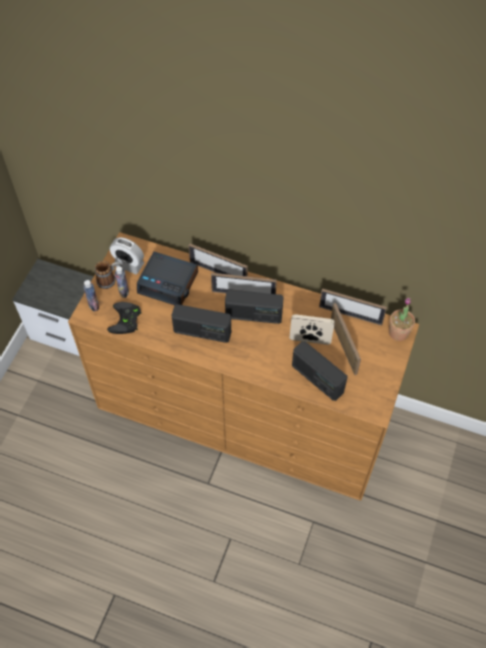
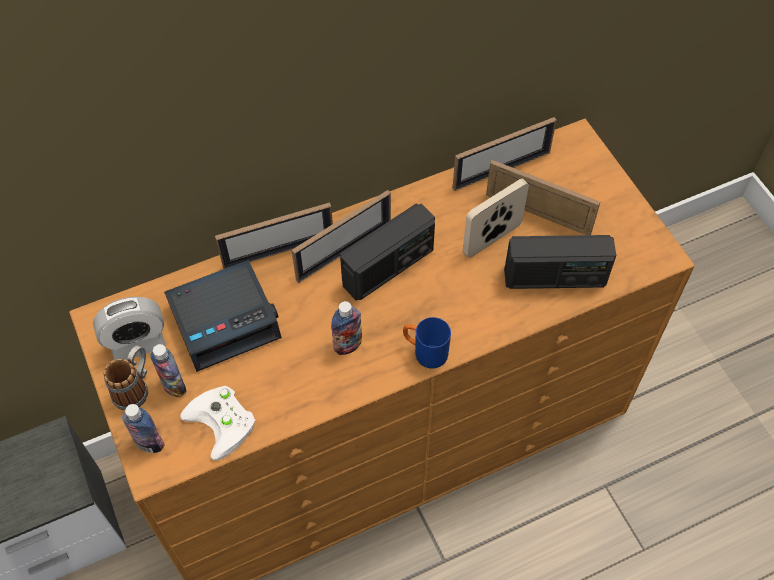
camera: 45 degrees left, 0 degrees up
(126, 321) = (224, 423): black game controller -> white game controller
(202, 332) = (348, 345): radio -> bottle
(228, 360) = (425, 352): none -> blue mug
(398, 332) = (576, 146): potted plant -> none

